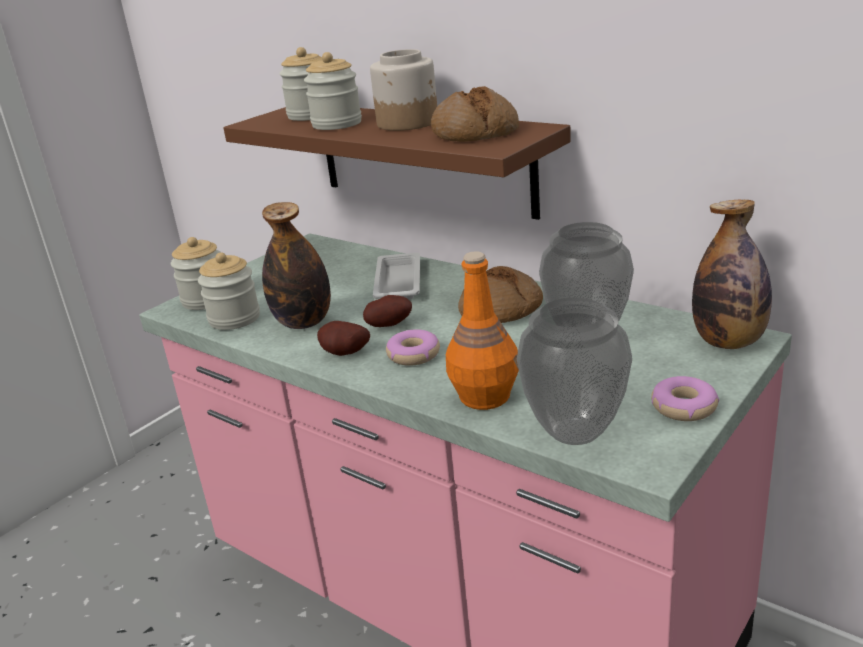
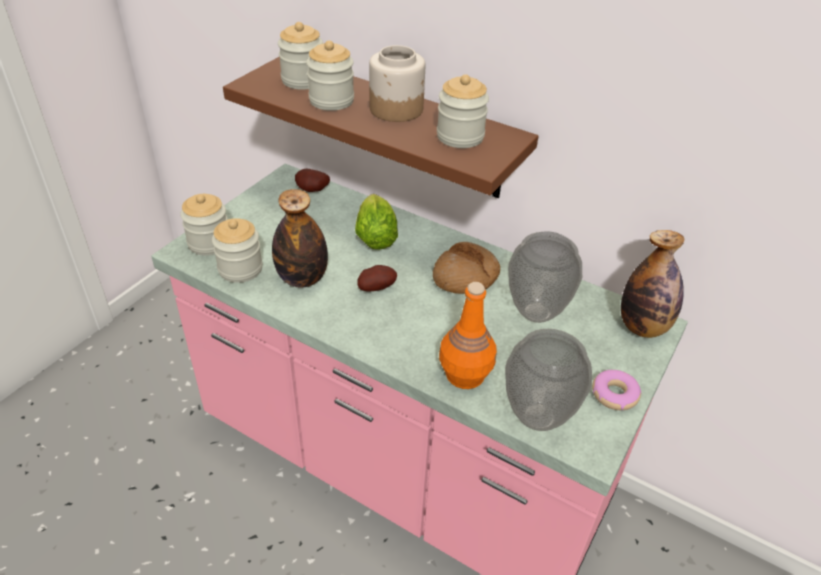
camera: 10 degrees left, 15 degrees up
(344, 354) = (344, 319): potato -> potato (312, 191)
(398, 282) = (375, 235): white tray -> lettuce
(413, 355) = (401, 324): donut -> none
(475, 133) = (460, 136): bread -> jar

